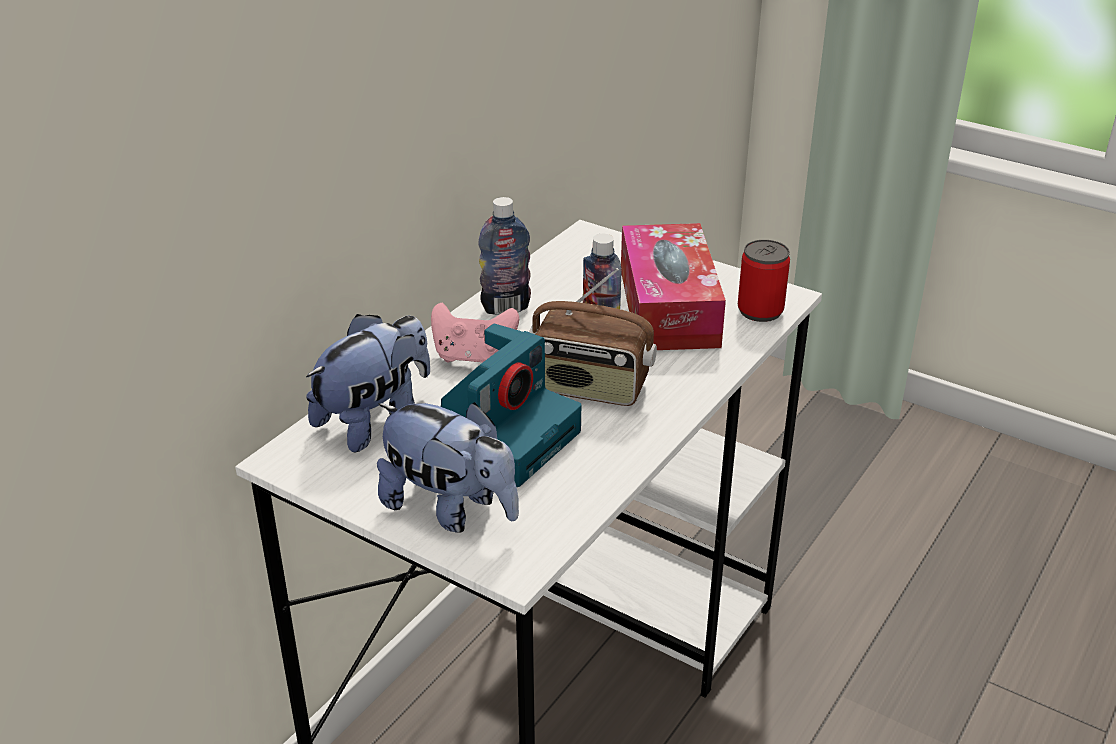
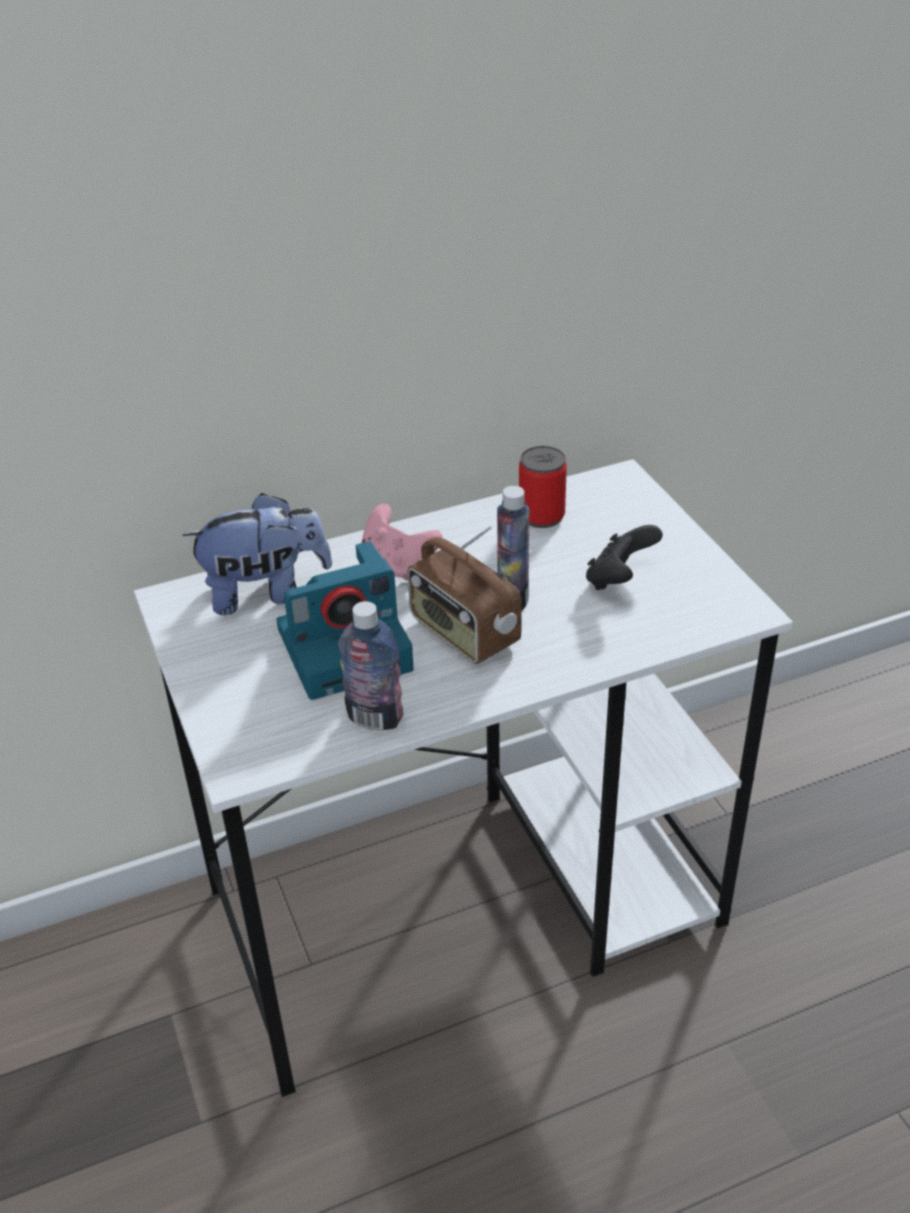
camera: 35 degrees right, 5 degrees up
(450, 509) = (242, 695): plush toy -> none
(506, 307) = (473, 527): bottle -> bottle (374, 718)
(668, 307) = (619, 580): tissue box -> black game controller
(760, 311) = (705, 617): can -> can (541, 516)

